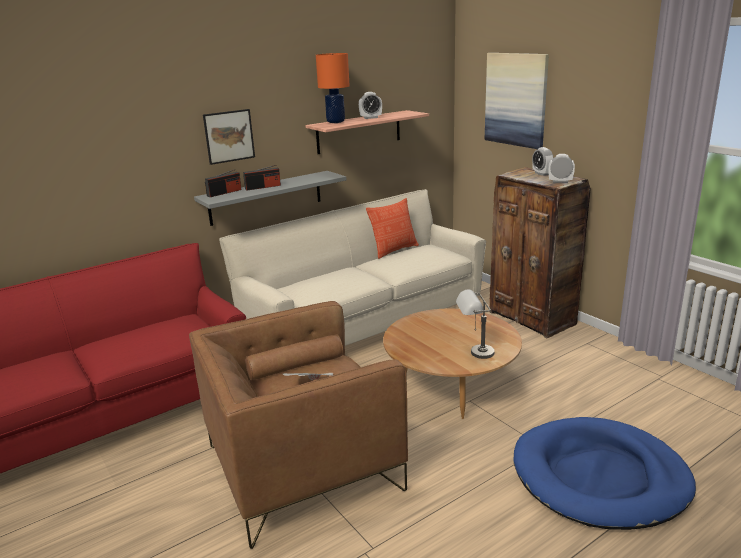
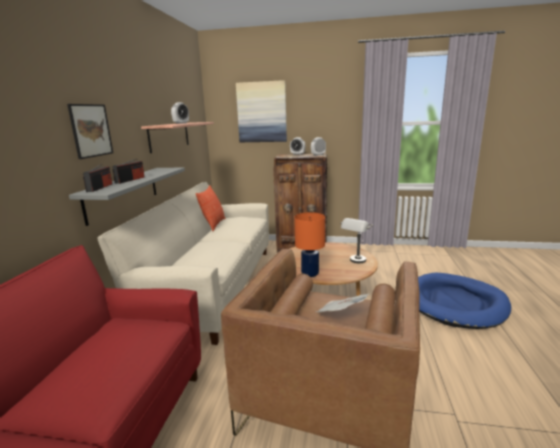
camera: 45 degrees left, 5 degrees down
(335, 122) = (163, 124): orange table lamp -> orange table lamp (309, 274)

